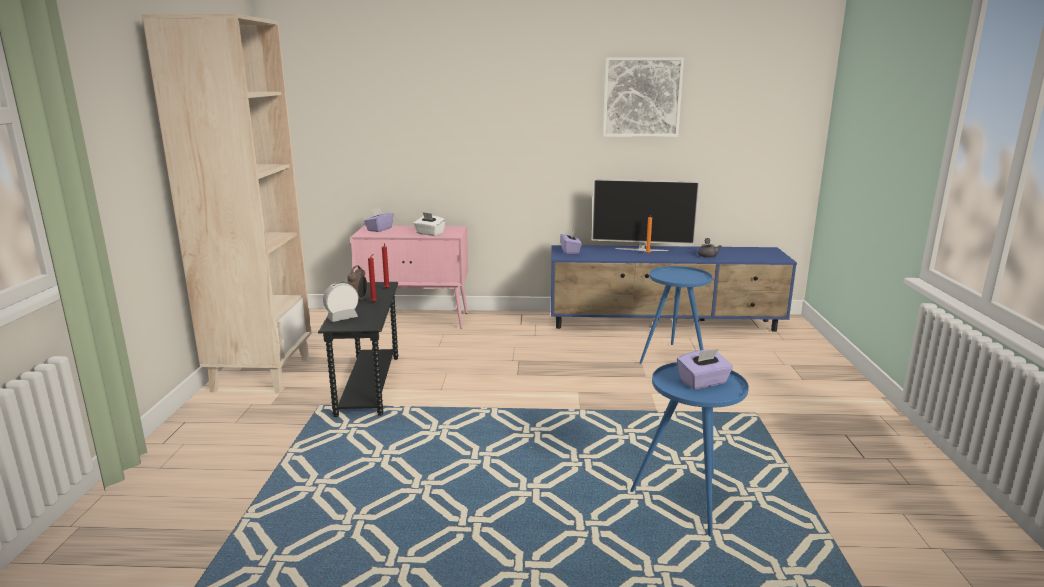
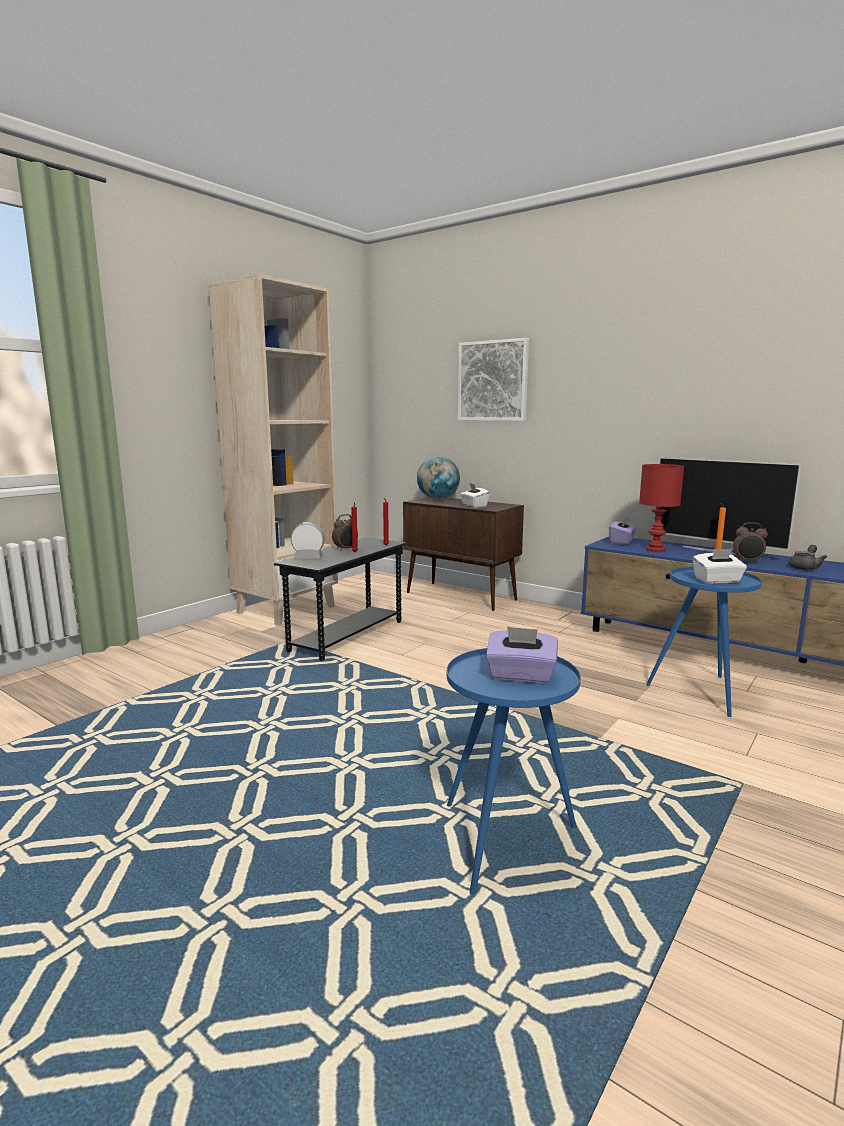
camera: 35 degrees right, 5 degrees down
(379, 229) = (438, 499): purple tissue box -> globe
(416, 319) = (462, 596): pink cabinet -> brown cabinet
(604, 255) = (656, 550): none -> red table lamp
(642, 97) = (737, 356): picture -> picture (493, 381)
(672, 256) = (748, 562): none -> alarm clock
(683, 277) = (717, 581): none -> white tissue box

